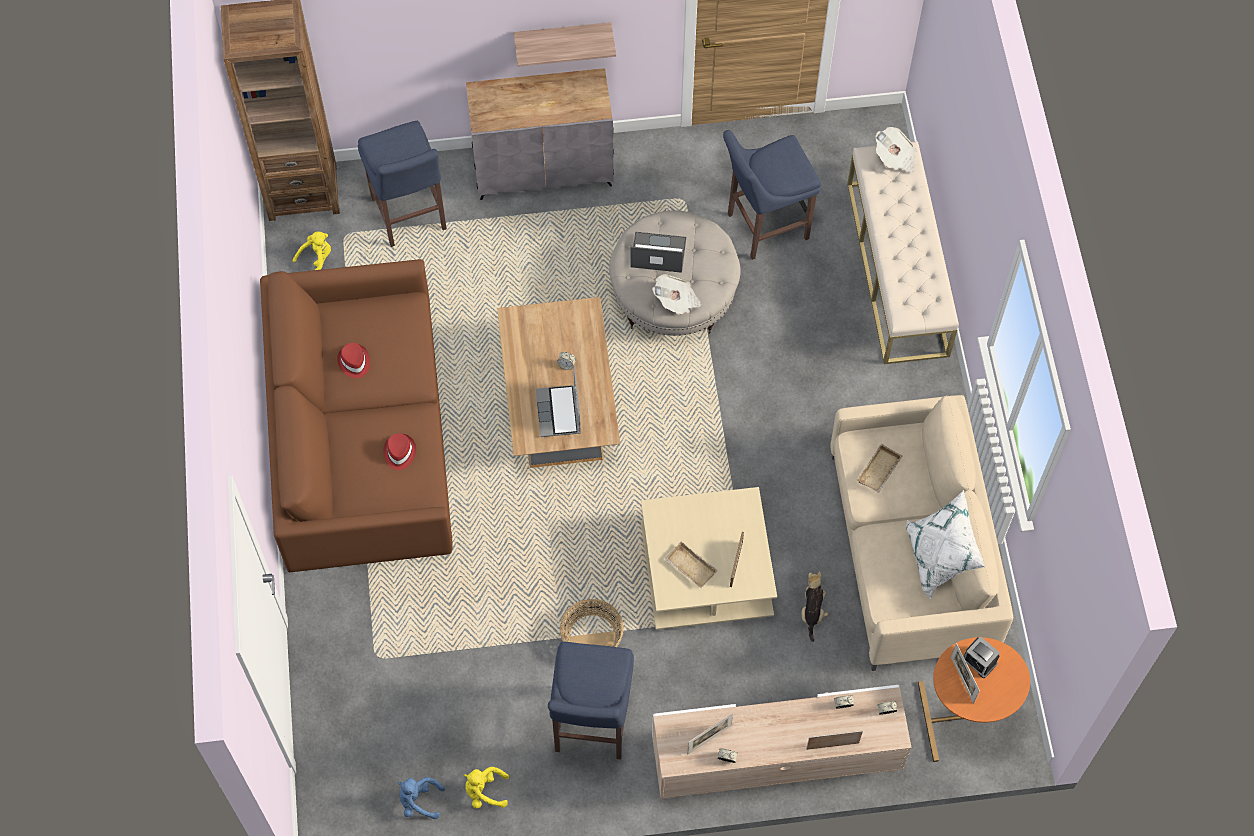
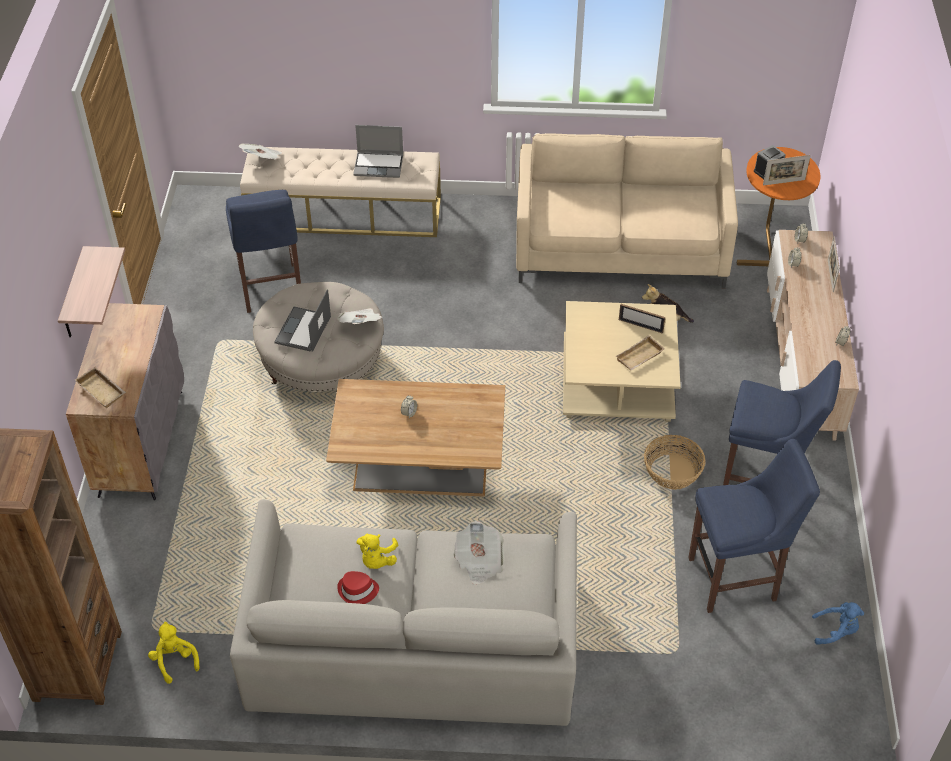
camera: 80 degrees left, 15 degrees down
(361, 434) = (412, 639): brown sofa -> grey sofa
(399, 452) = (479, 561): red hat -> newspaper
(409, 217) = (153, 565): blue stool -> blue stool (737, 579)
(419, 801) = (836, 631): blue plush toy -> blue plush toy turned 105 degrees counterclockwise
(485, 791) = (827, 575): yellow plush toy -> yellow plush toy (377, 560)
(559, 413) = (461, 425): laptop -> laptop (379, 165)
(709, 739) = (823, 352): picture frame -> none
(880, 472) = (576, 212): beige tray -> beige tray (103, 390)
(939, 557) = (662, 190): white pillow -> none

